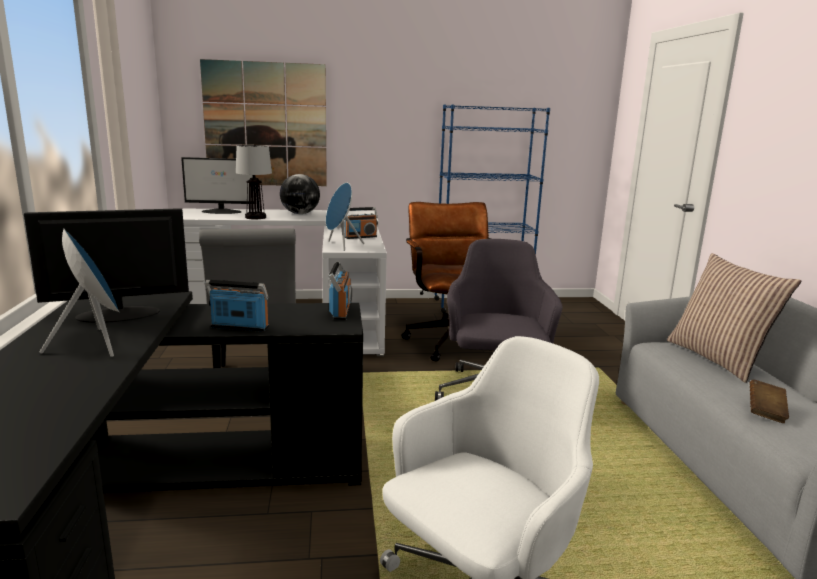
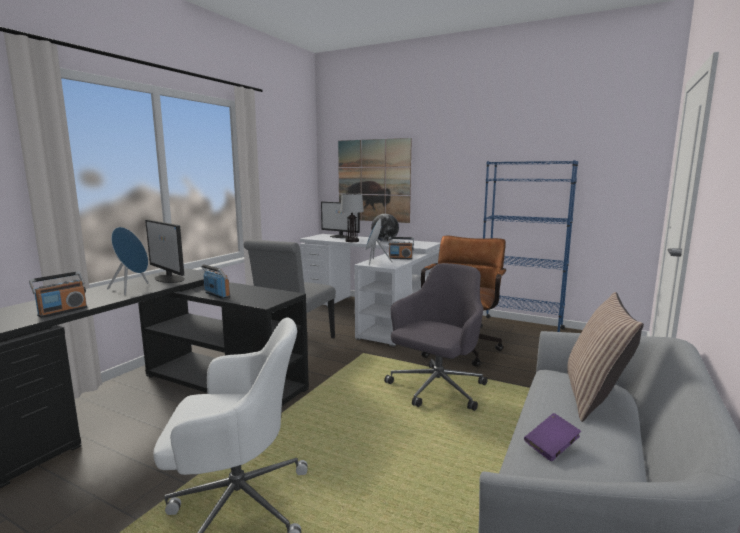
camera: 35 degrees right, 5 degrees down
(117, 314) = (169, 279): monitor -> monitor turned 150 degrees counterclockwise
(341, 311) = (284, 296): radio -> radio (62, 311)
(765, 412) = (551, 447): brown book -> purple book

